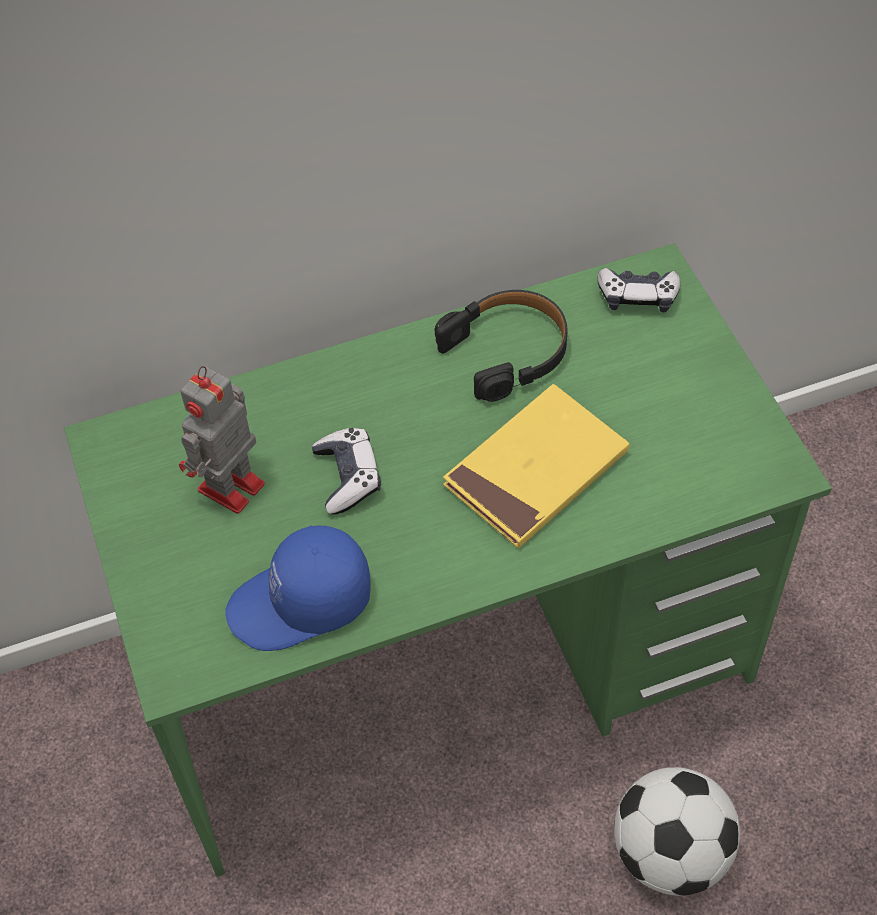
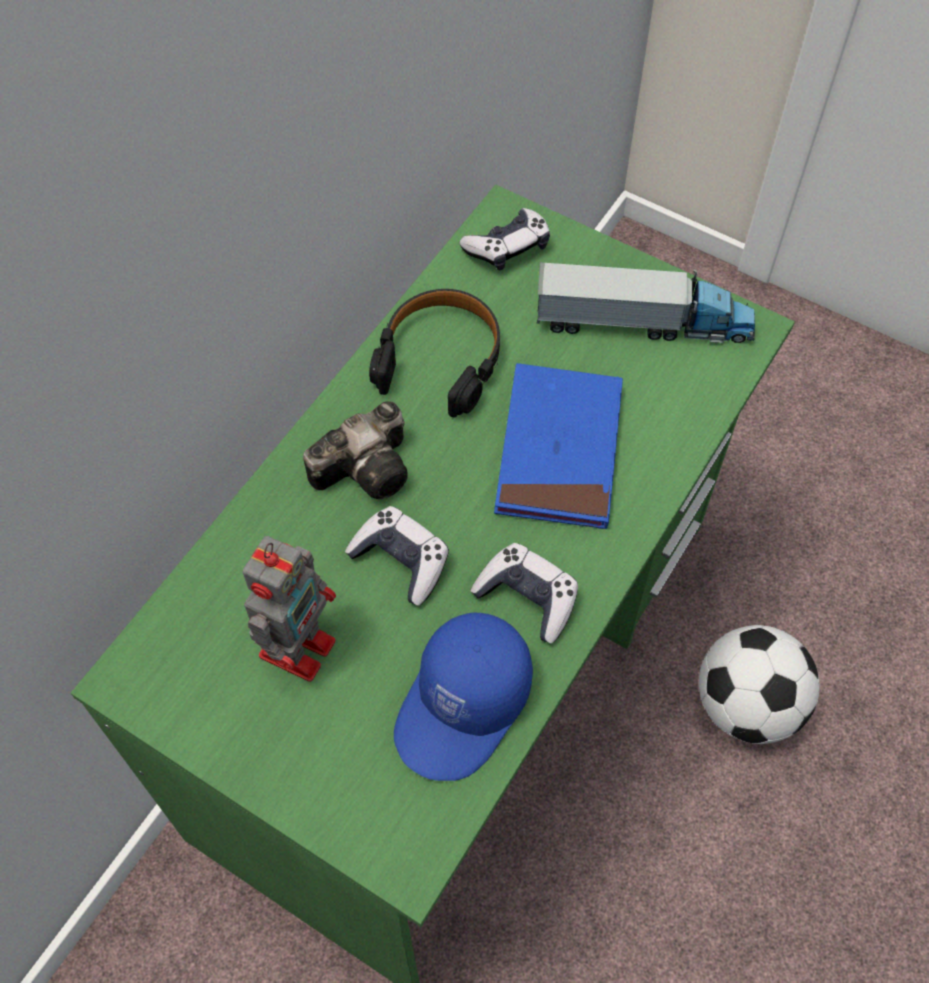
camera: 40 degrees left, 5 degrees up
(229, 489) = (299, 645): toy robot -> toy robot turned 150 degrees counterclockwise
(384, 398) = (369, 467): none -> camera
(414, 560) = (527, 598): none -> game controller
(536, 470) = (559, 450): yellow book -> blue book
(696, 415) = (643, 323): none -> toy truck

